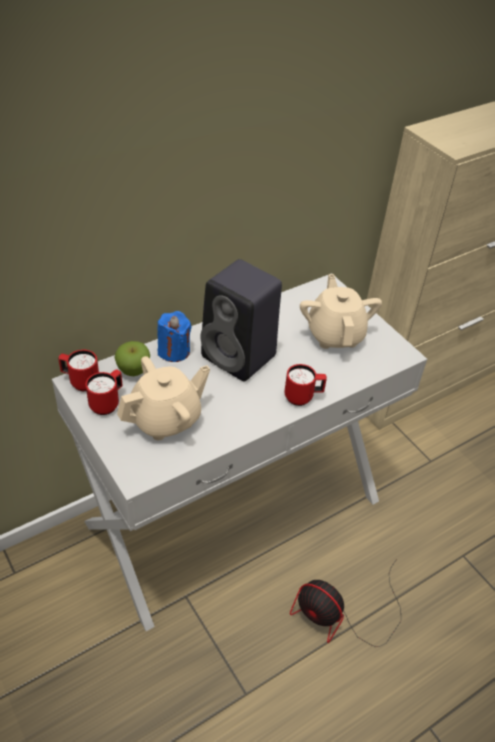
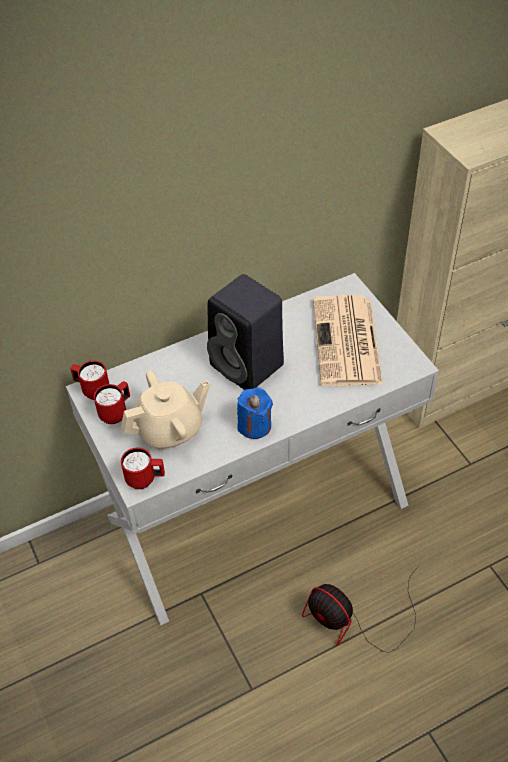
camera: 10 degrees right, 5 degrees up
(133, 371) = (143, 379): apple -> none
(174, 351) = (184, 359): blue candle -> blue candle (254, 425)
(303, 397) = (305, 410): red mug -> red mug (145, 479)
(335, 334) = (347, 343): beige teapot -> newspaper

